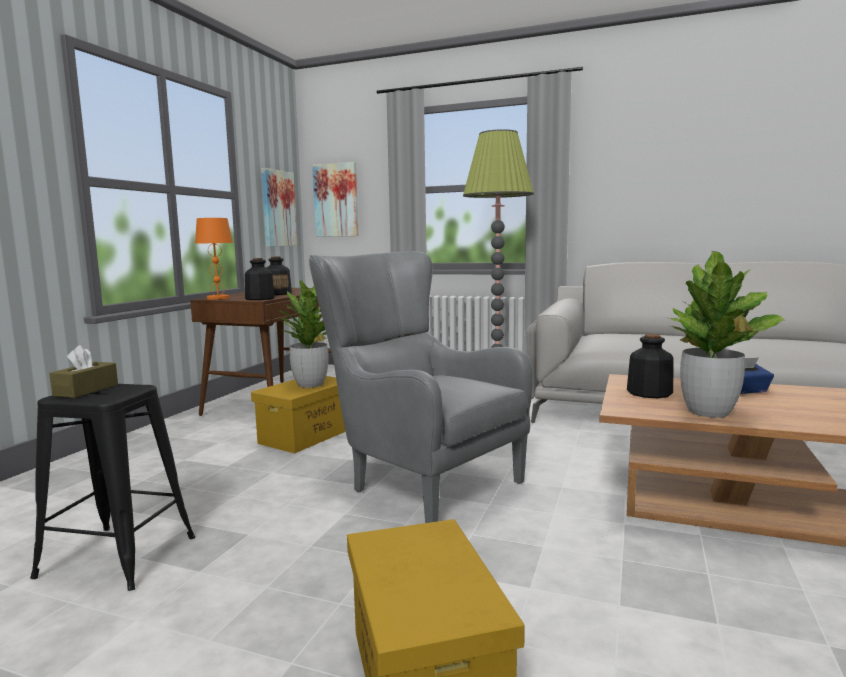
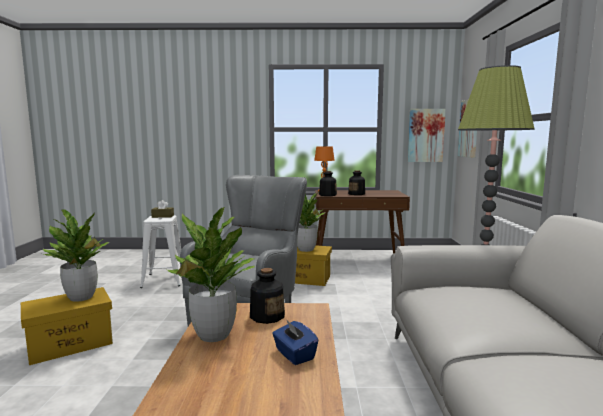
camera: 70 degrees right, 0 degrees up
(118, 557) = (164, 280): black stool -> white stool
(408, 553) = (81, 297): none -> potted plant

